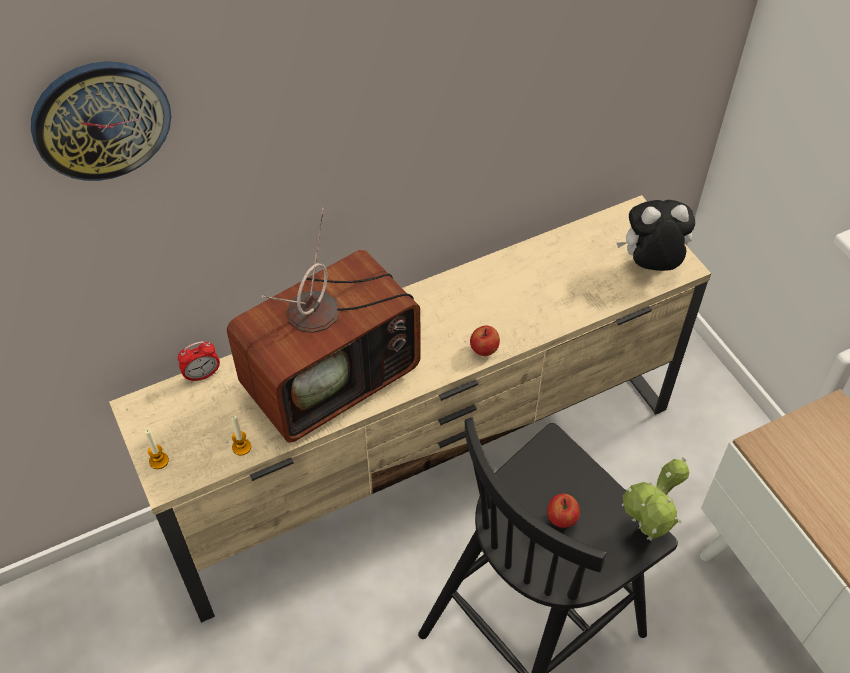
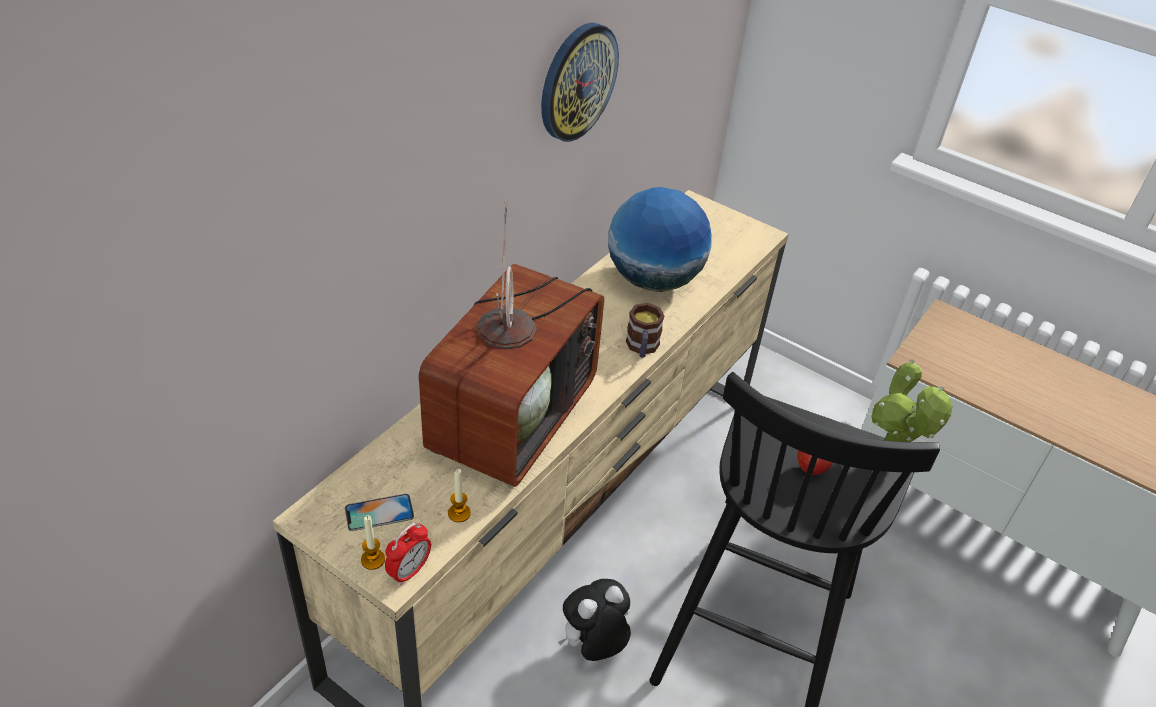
camera: 30 degrees left, 10 degrees down
(101, 120) = (279, 115): wall clock -> wall clock (577, 82)
(184, 424) = (379, 512): none -> phone
(202, 375) = (368, 458): alarm clock -> alarm clock (409, 571)
(484, 350) = (642, 348): apple -> mug
(540, 284) = (653, 280): none -> globe
(650, 265) = (736, 240): plush toy -> plush toy (593, 646)

